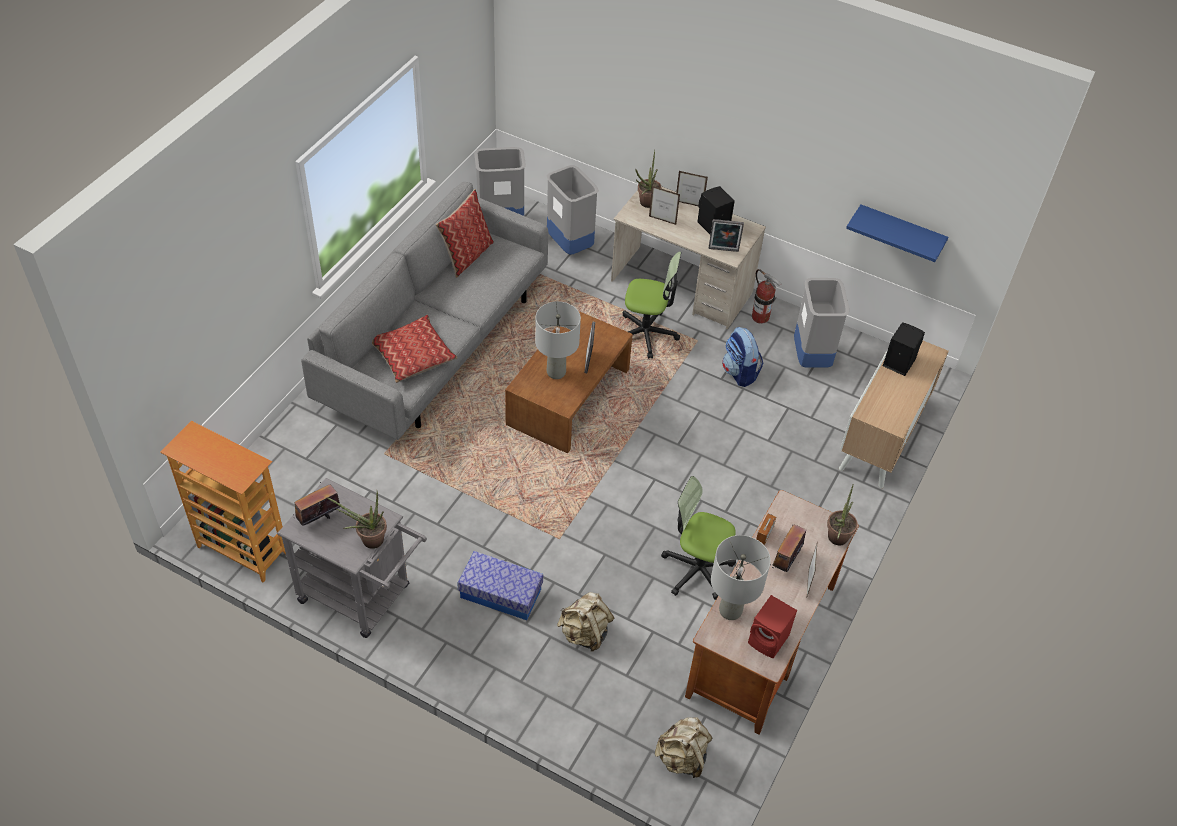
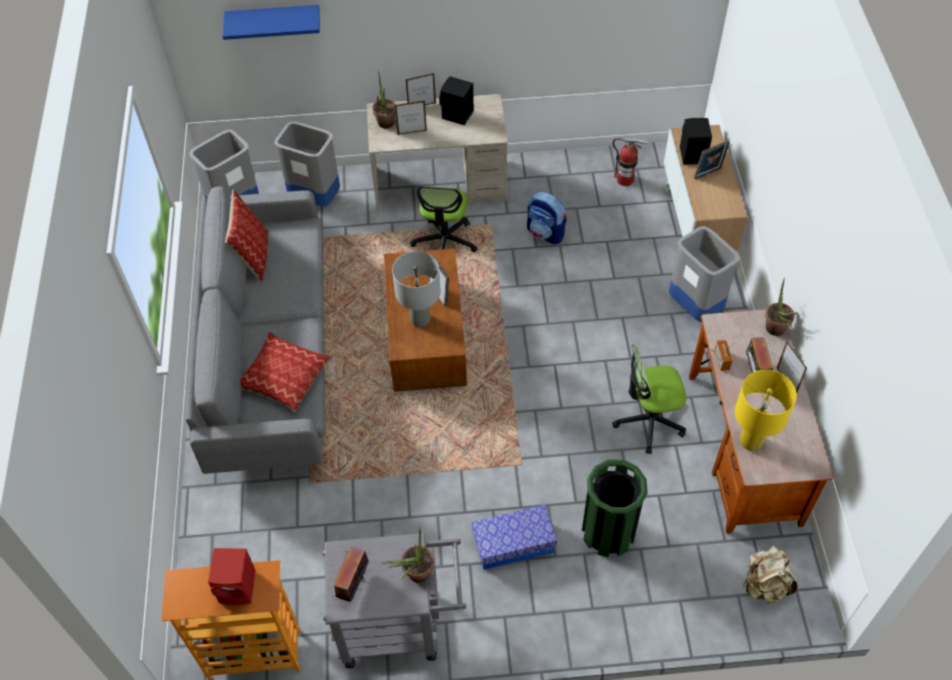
camera: 30 degrees left, 5 degrees up
(585, 633) = (608, 532): beige backpack -> green trash can
(646, 334) = (445, 241): office chair -> office chair turned 120 degrees clockwise
(723, 250) = (484, 133): picture frame -> picture frame (708, 174)
(730, 611) = (750, 441): grey table lamp -> yellow table lamp
(760, 317) = (523, 176): fire extinguisher -> fire extinguisher (625, 179)
(769, 640) = (799, 447): red speaker -> red speaker (239, 587)
(811, 357) = (590, 188): grey trash can -> grey trash can (695, 307)
(900, 232) = (630, 42): blue shelf -> blue shelf (274, 20)

